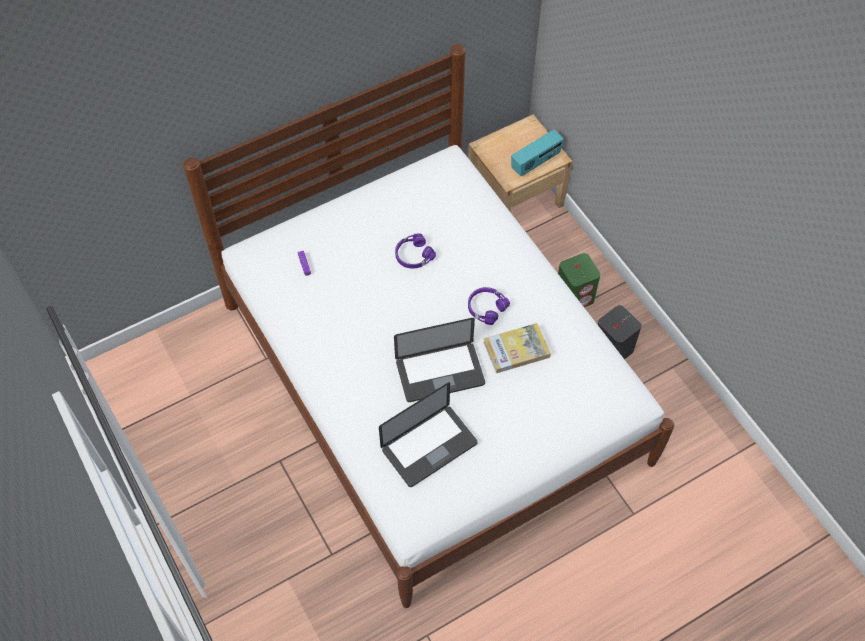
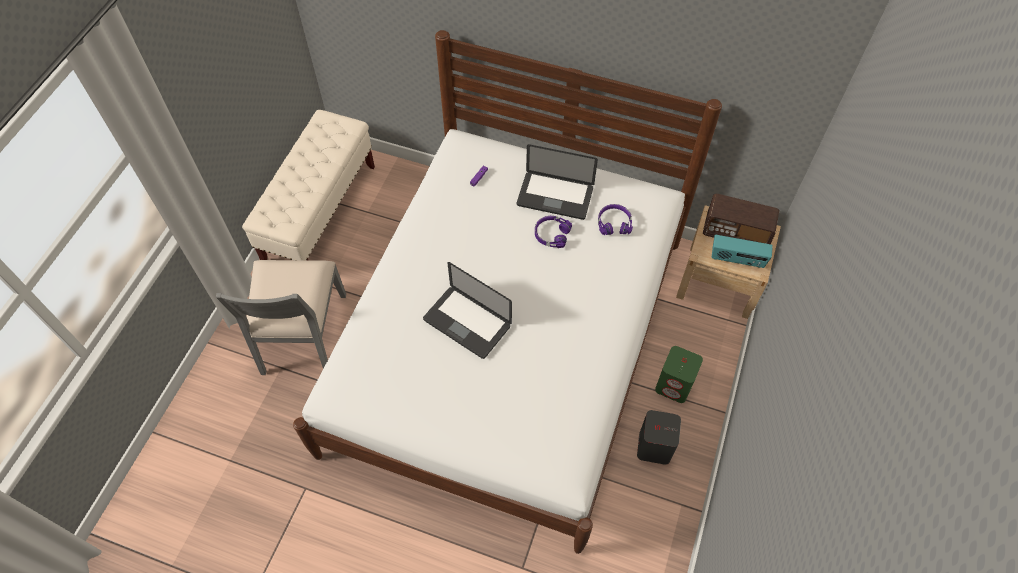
camera: 50 degrees right, 0 degrees up
(150, 435) = (320, 213): none -> beige bench
(268, 538) = (302, 334): none -> grey chair
(429, 446) = (399, 360): laptop -> laptop (555, 196)
(486, 307) = (552, 312): purple headphones -> purple headphones (614, 223)
(512, 144) = (736, 232): none -> radio
(516, 349) = (535, 359): book -> none

